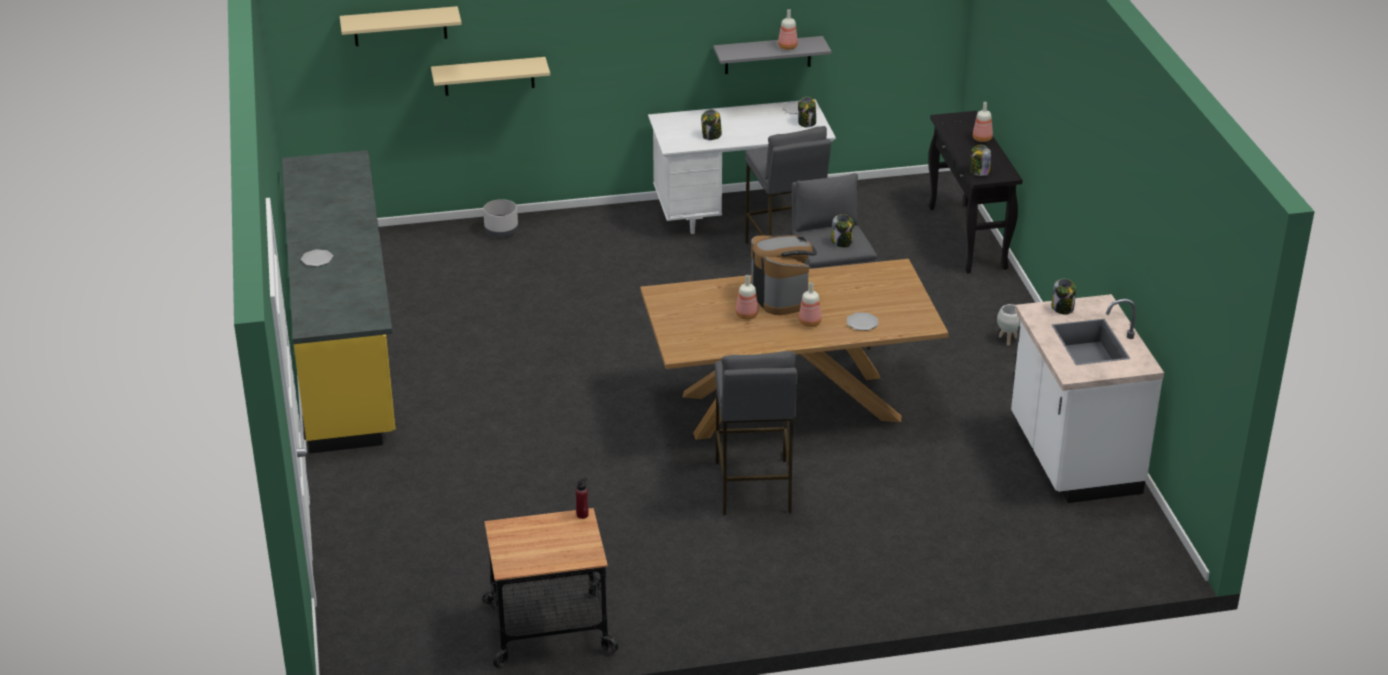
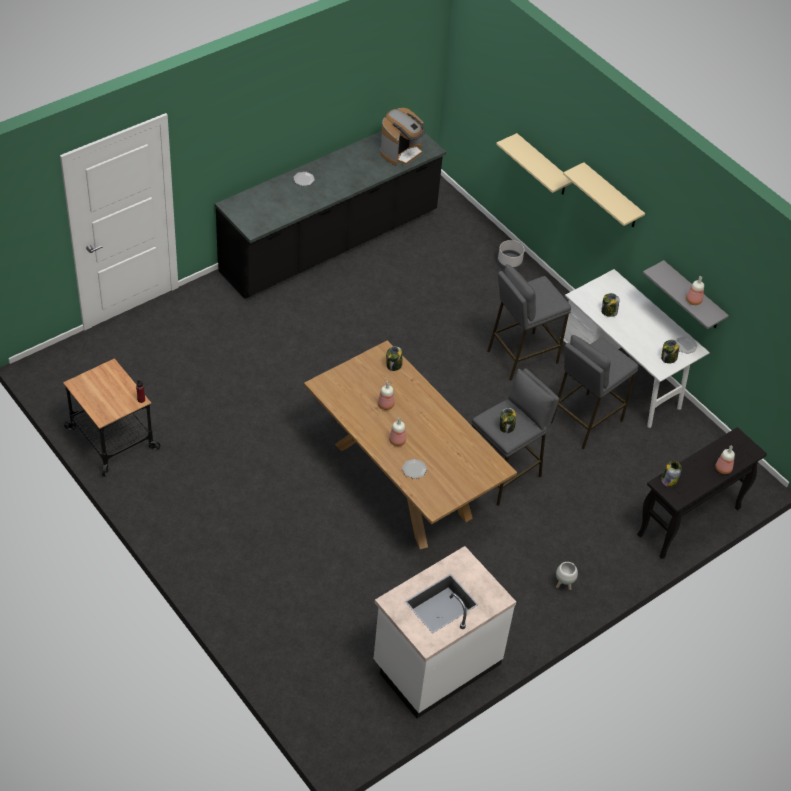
camera: 60 degrees right, 15 degrees up
(345, 348) = (330, 243): yellow counter -> black counter
(400, 26) = (508, 94): beige shelf -> beige shelf (612, 197)
(753, 487) = (300, 490): grey stool -> grey stool (521, 356)
(781, 297) = (419, 416): coffee machine -> coffee machine (401, 152)
(1062, 308) = (476, 575): jar -> jar (394, 365)

